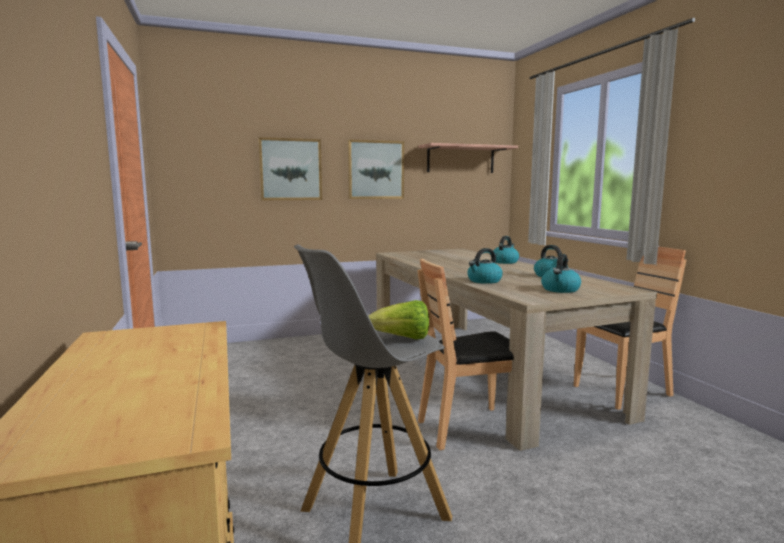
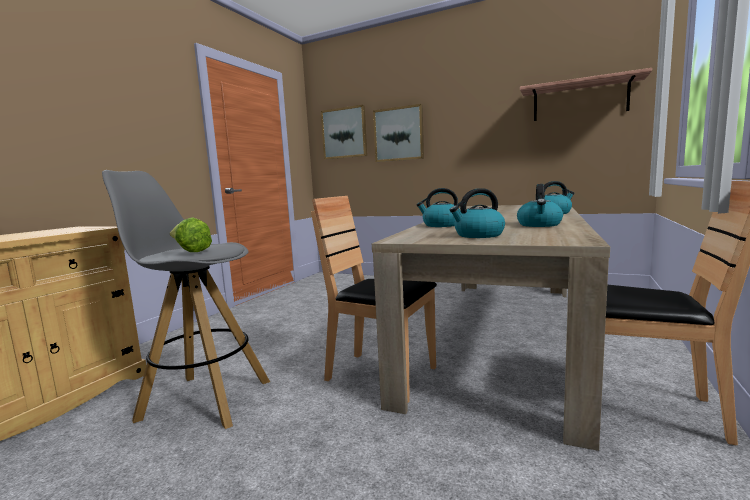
camera: 45 degrees right, 0 degrees up
(375, 170) = (475, 125): picture -> picture (344, 133)

